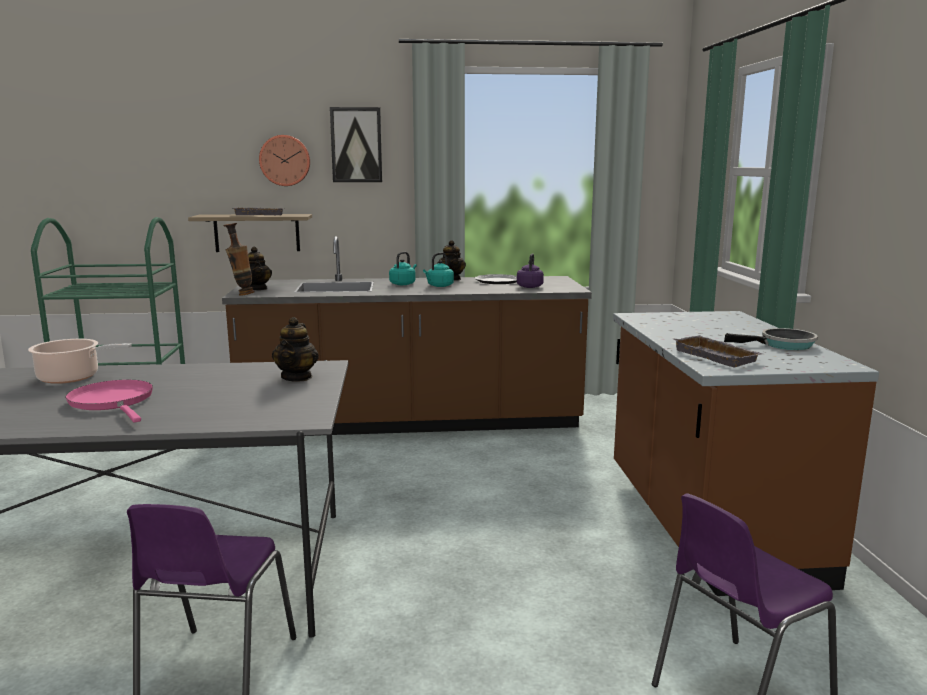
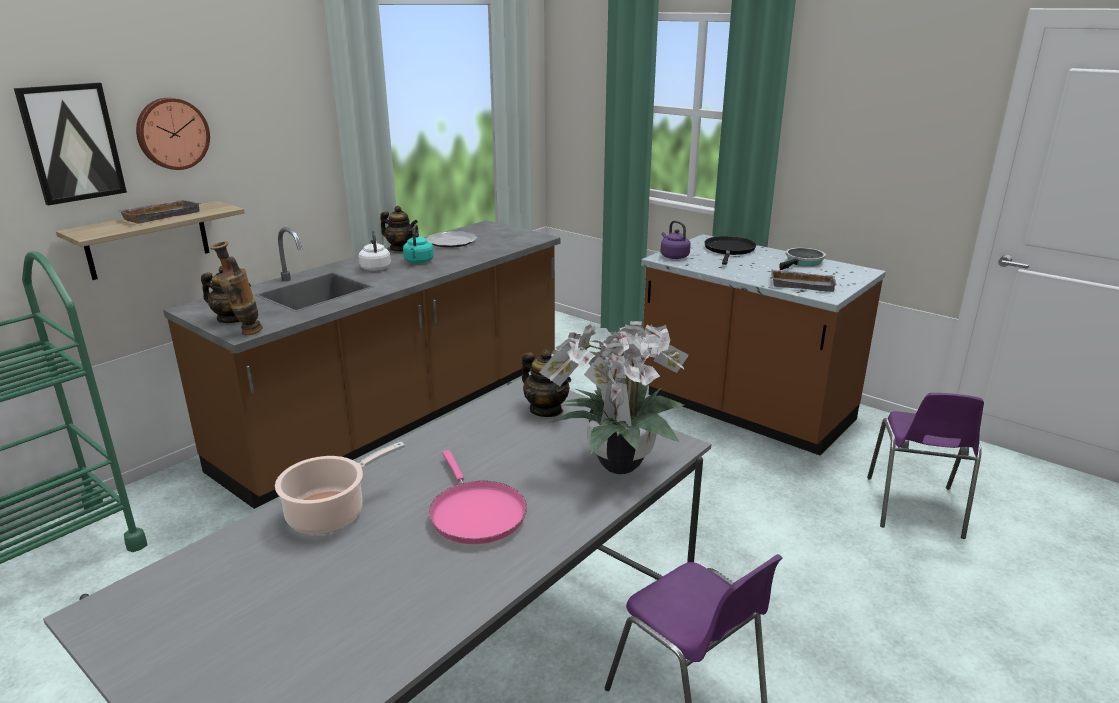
camera: 45 degrees left, 10 degrees up
(113, 402) = (475, 513): pink frying pan -> pink frying pan turned 120 degrees counterclockwise
(240, 413) = (614, 464): none -> potted plant
(356, 145) = (259, 102): picture -> picture (72, 143)
(403, 284) = (375, 268): turquoise kettle -> white kettle
(530, 286) = (497, 242): purple kettle -> purple kettle (673, 256)
(725, 323) = (729, 250): none -> black frying pan

